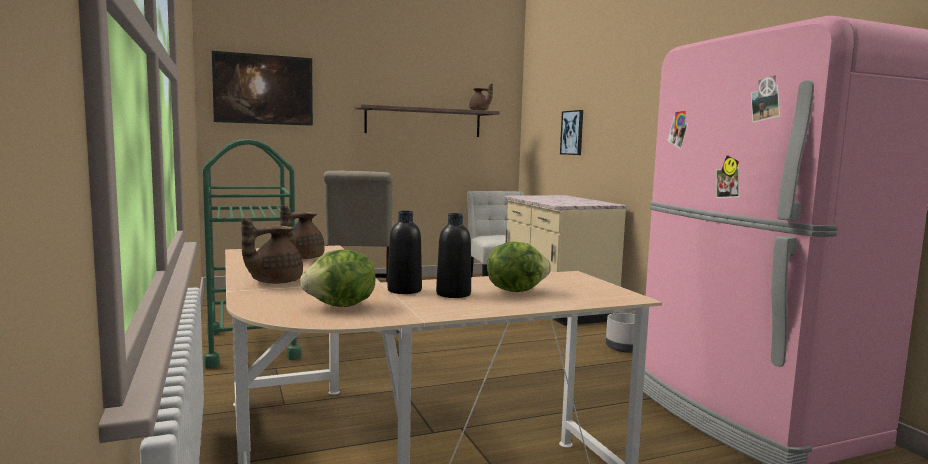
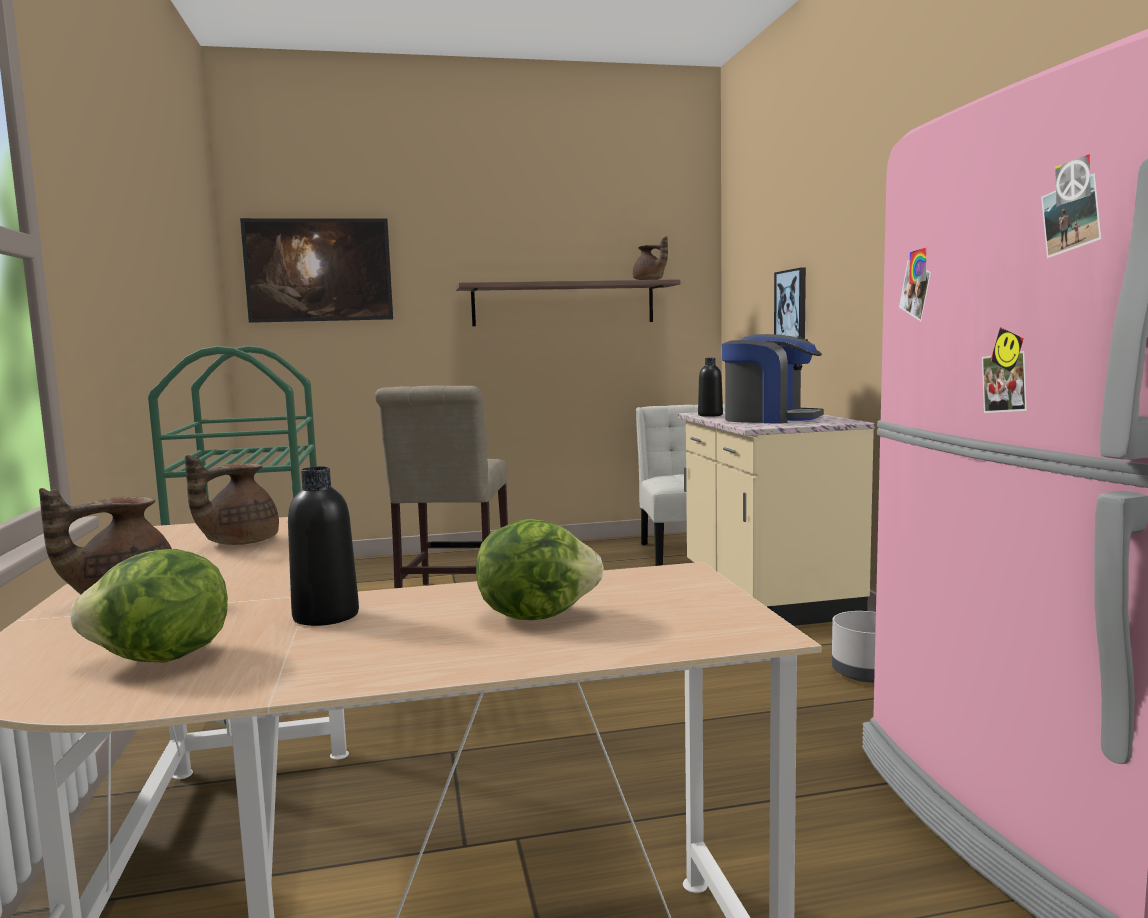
camera: 10 degrees right, 0 degrees up
(453, 294) = (407, 625): black bottle -> black bottle (710, 415)
(564, 201) = (770, 419): none -> coffee machine

